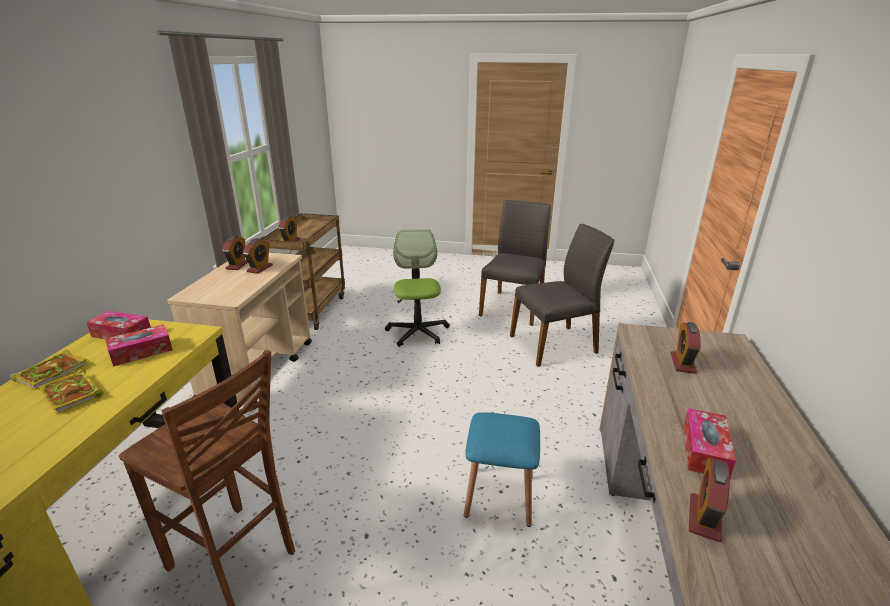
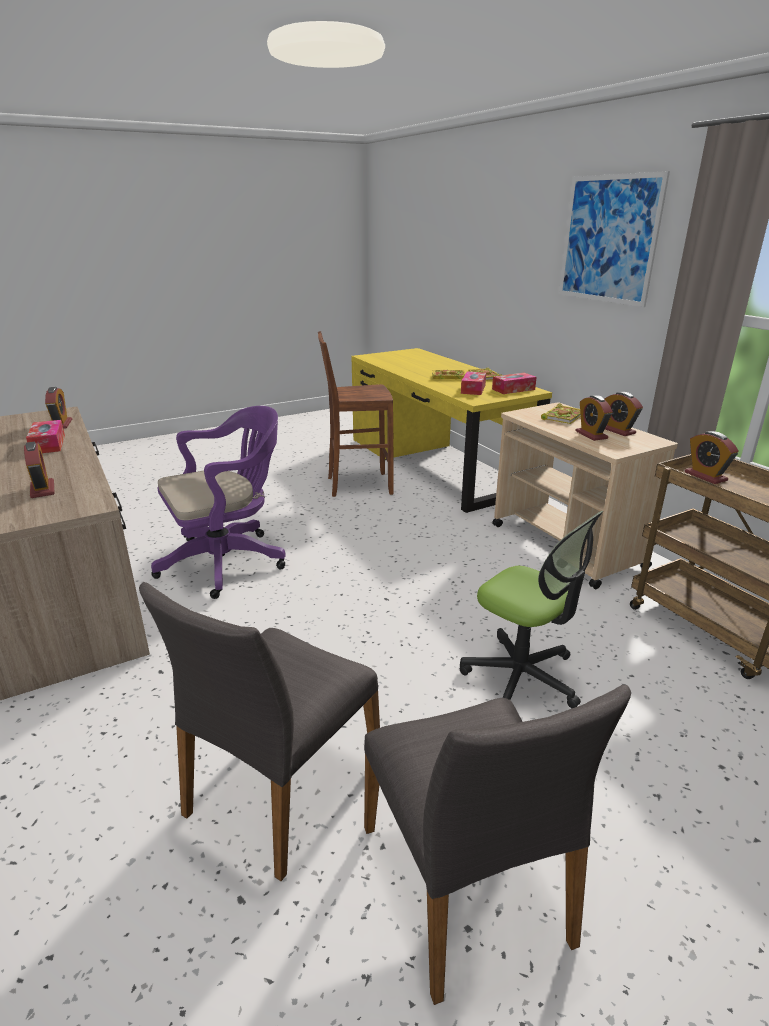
camera: 140 degrees right, 0 degrees up
(100, 136) = (608, 239): none -> picture
(220, 286) = (563, 416): none -> book
(499, 495) = (229, 561): blue stool -> purple office chair

